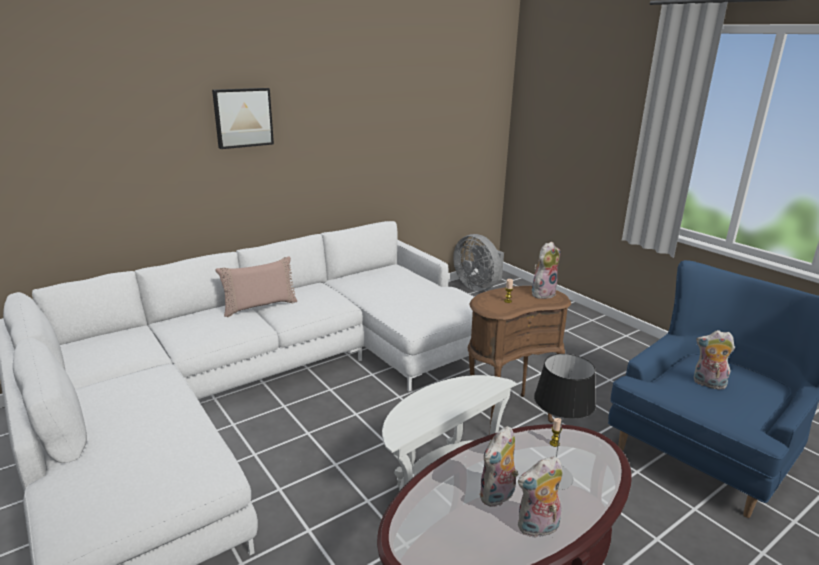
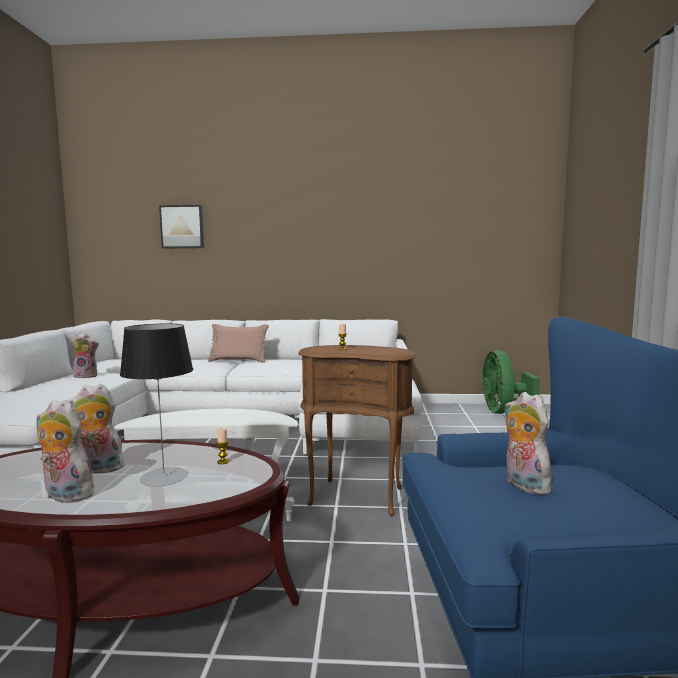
camera: 40 degrees right, 15 degrees down
(243, 117) = (268, 221): picture -> picture (182, 227)
(478, 286) = (503, 411): grey fan -> green fan
(542, 293) = (391, 350): plush toy -> plush toy (87, 376)

